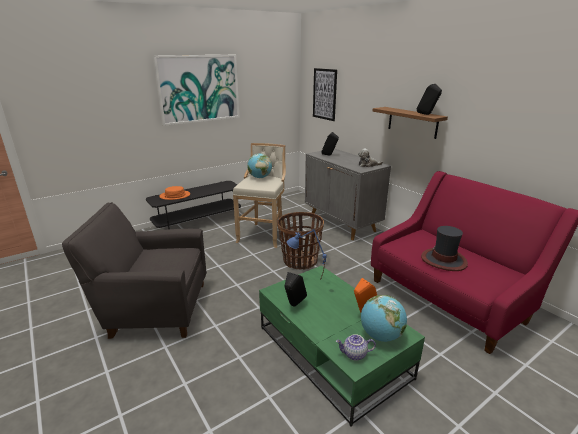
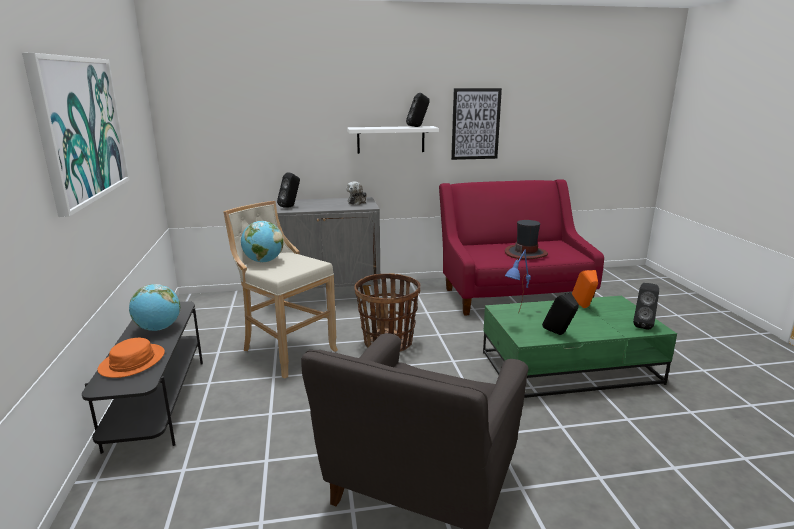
camera: 65 degrees left, 5 degrees down
(324, 94) = (223, 124): picture -> picture (475, 124)
(354, 355) = (643, 325): teapot -> black speaker
(381, 336) = (618, 309): globe -> globe (158, 328)
(412, 122) = (391, 139): brown shelf -> white shelf

